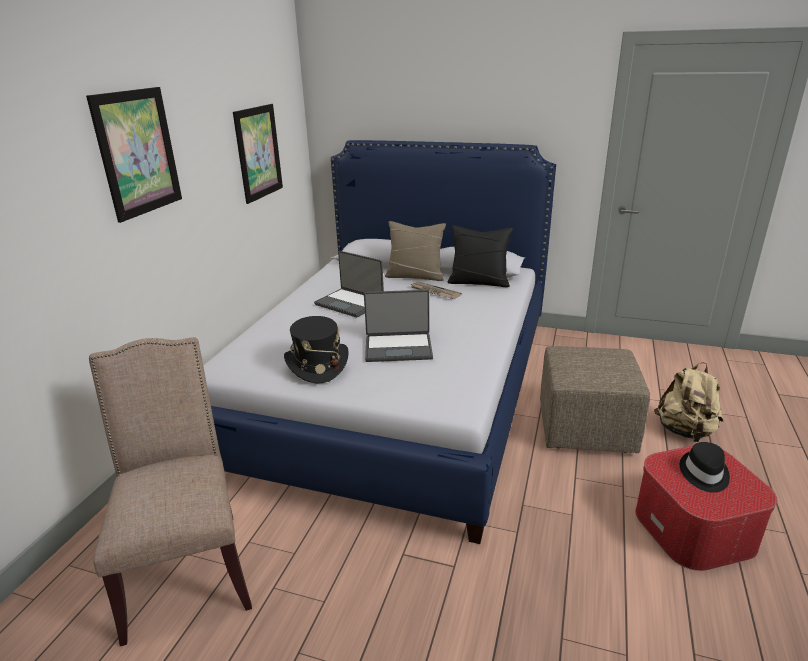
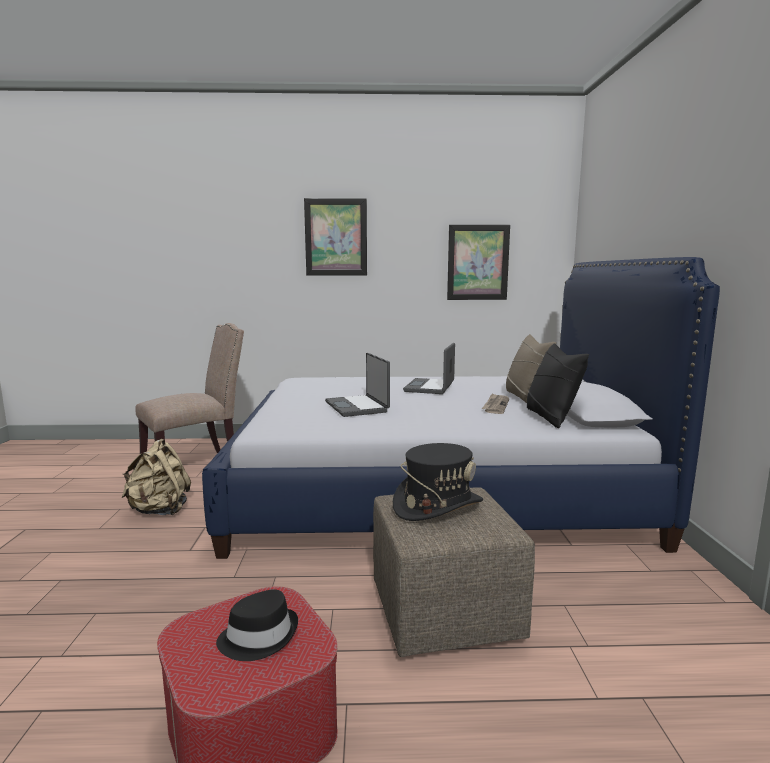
camera: 70 degrees right, 15 degrees down
(317, 365) = (311, 392): black hat -> black hat (437, 505)
(685, 431) = (514, 730): beige backpack -> beige backpack (160, 510)

